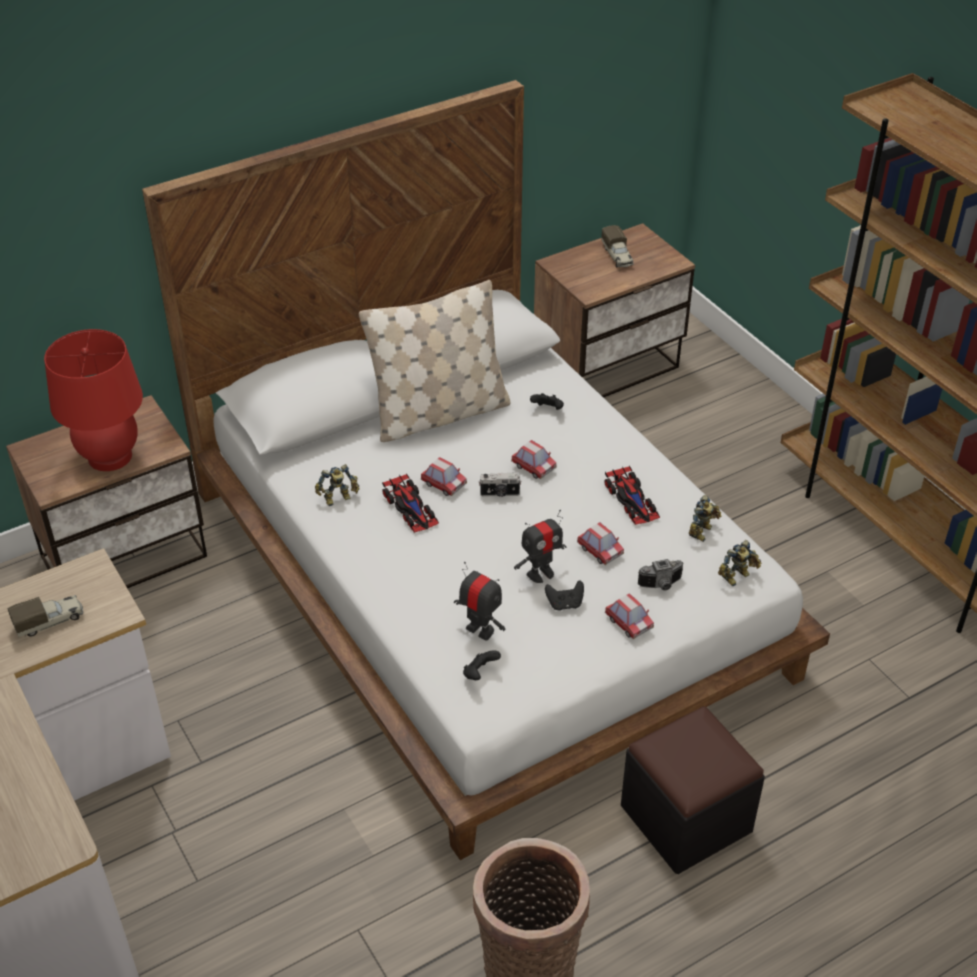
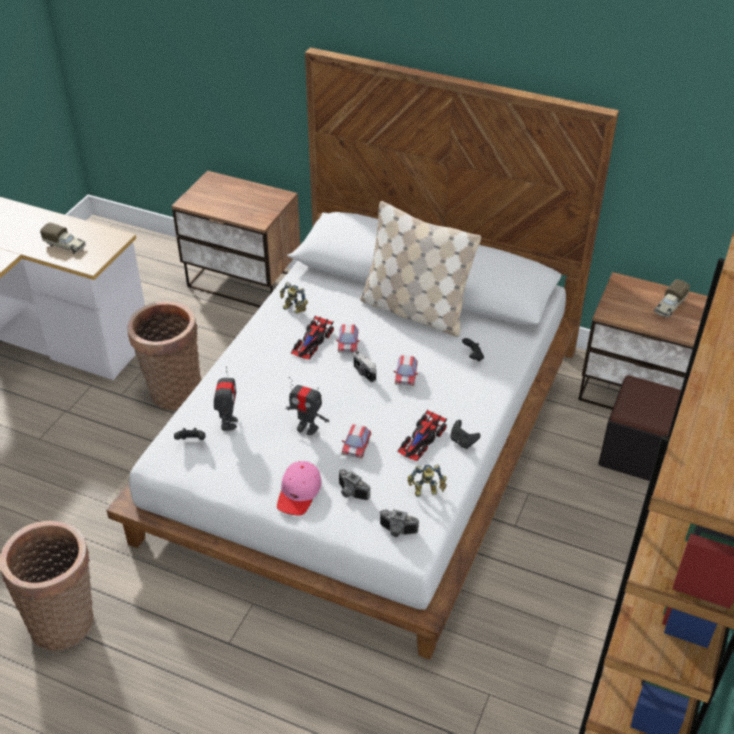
camera: 55 degrees right, 0 degrees up
(110, 456) = (232, 206): red table lamp -> none
(247, 708) = (173, 391): none -> basket
(565, 604) = (289, 453): black game controller -> black game controller (463, 442)
(628, 623) = (299, 493): toy car -> pink cap
(686, 818) = (243, 647): black ottoman -> black ottoman (638, 453)
(738, 577) = (397, 531): toy robot -> camera

